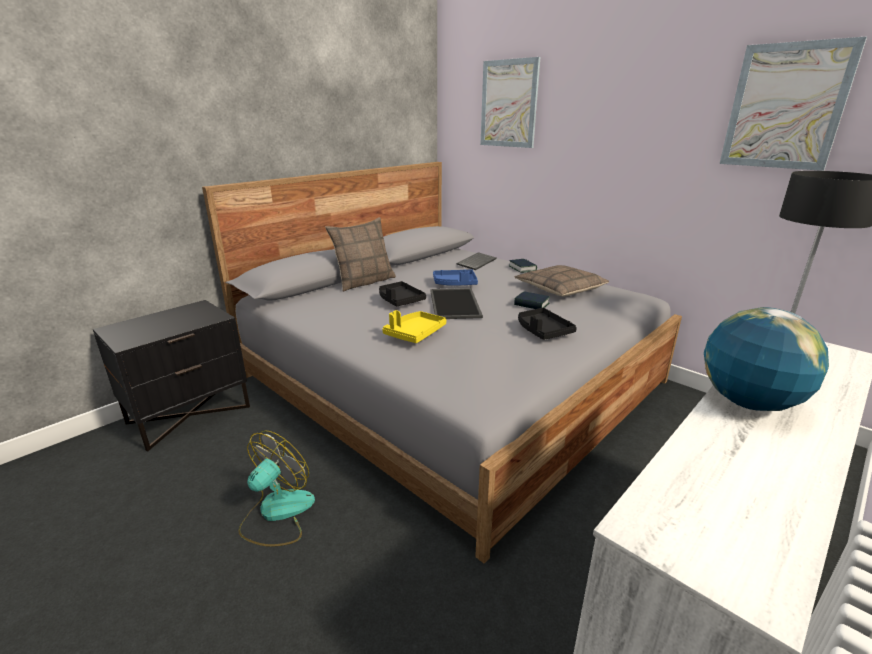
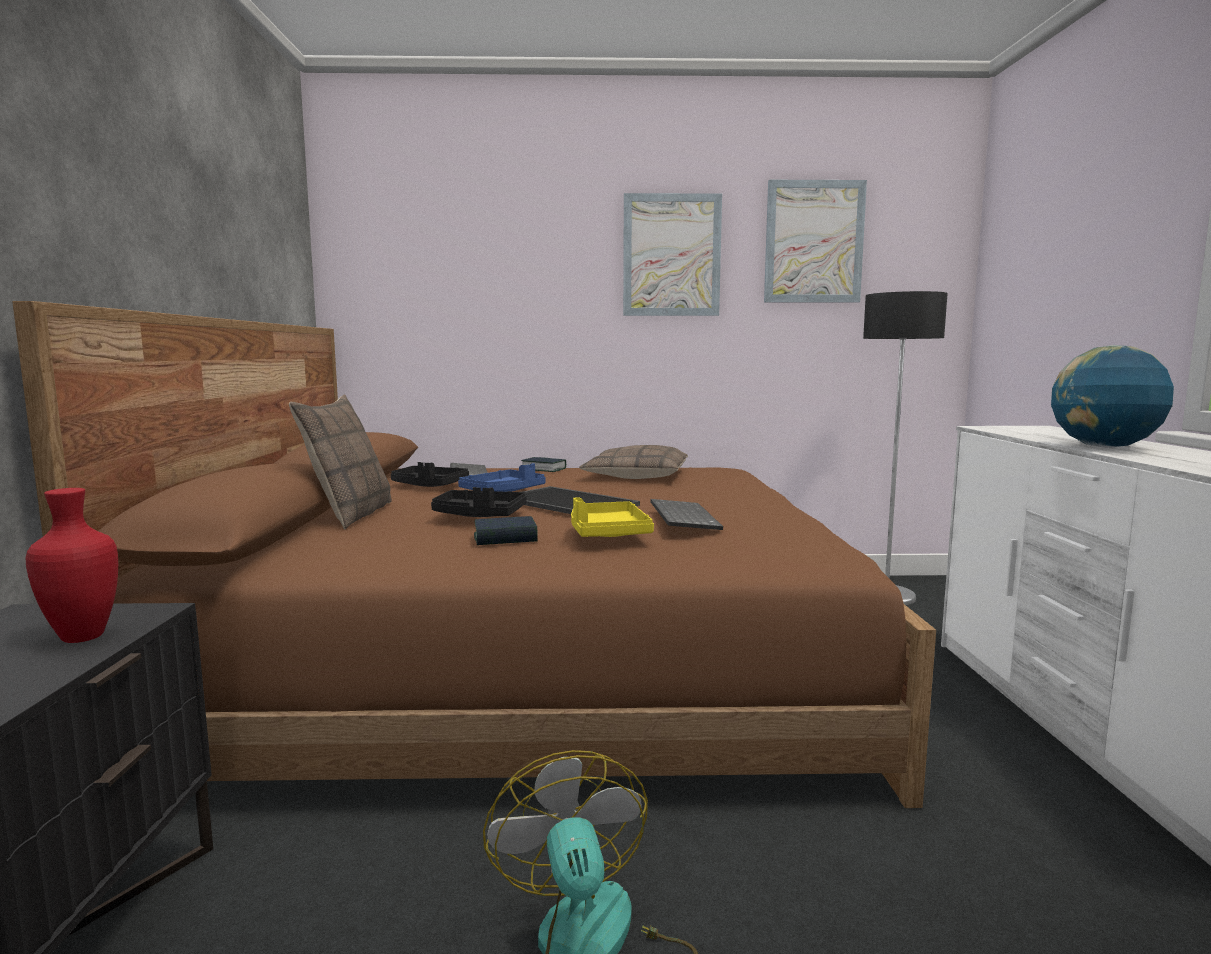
camera: 45 degrees left, 15 degrees down
(189, 322) = (80, 637): none -> red vase
(450, 379) = (532, 656): grey bed -> brown bed
(467, 336) = (681, 517): none -> keyboard
(509, 104) = (463, 236): picture -> picture (671, 255)
(531, 304) = (647, 490): book -> book (505, 538)
(542, 331) = (725, 502): black tray -> black tray (428, 486)

